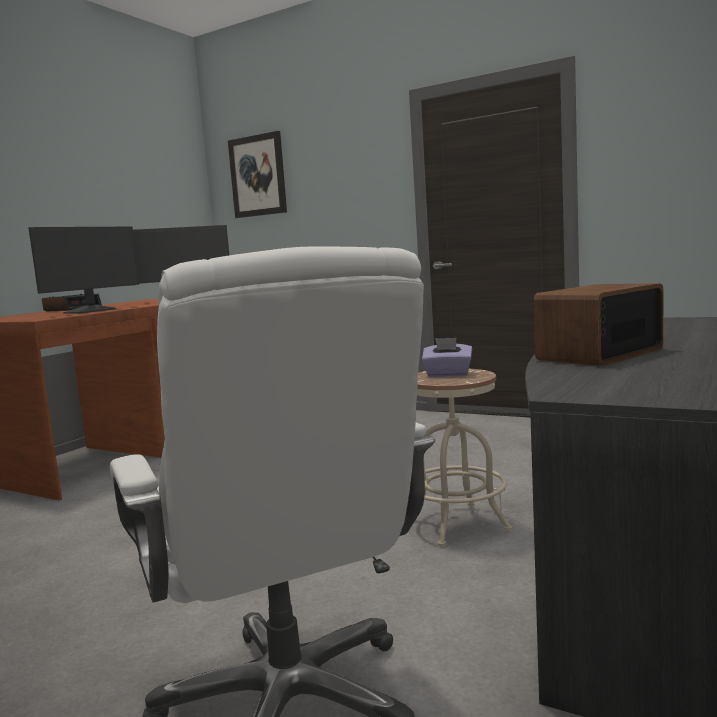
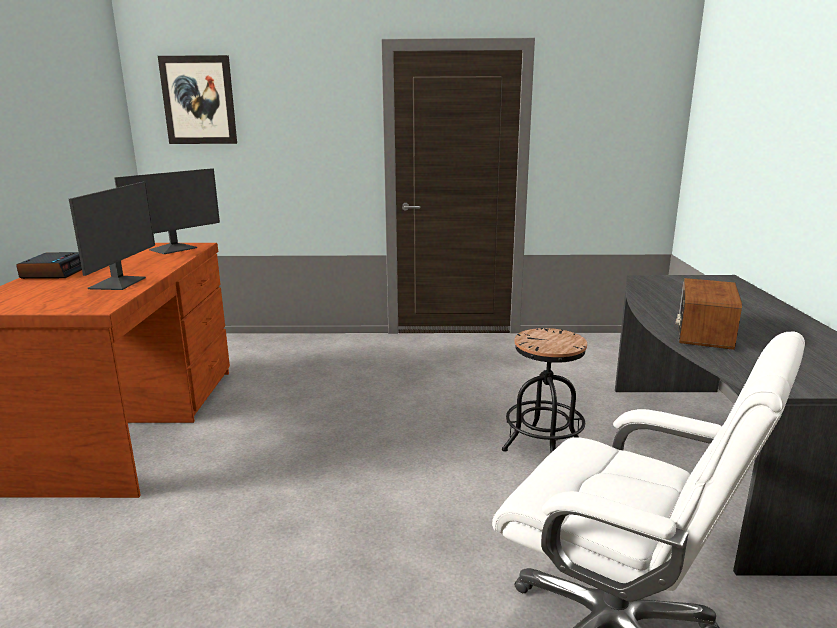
camera: 30 degrees left, 10 degrees up
(448, 374) = (545, 338): purple tissue box -> none
(457, 524) = (543, 448): beige stool -> black stool

